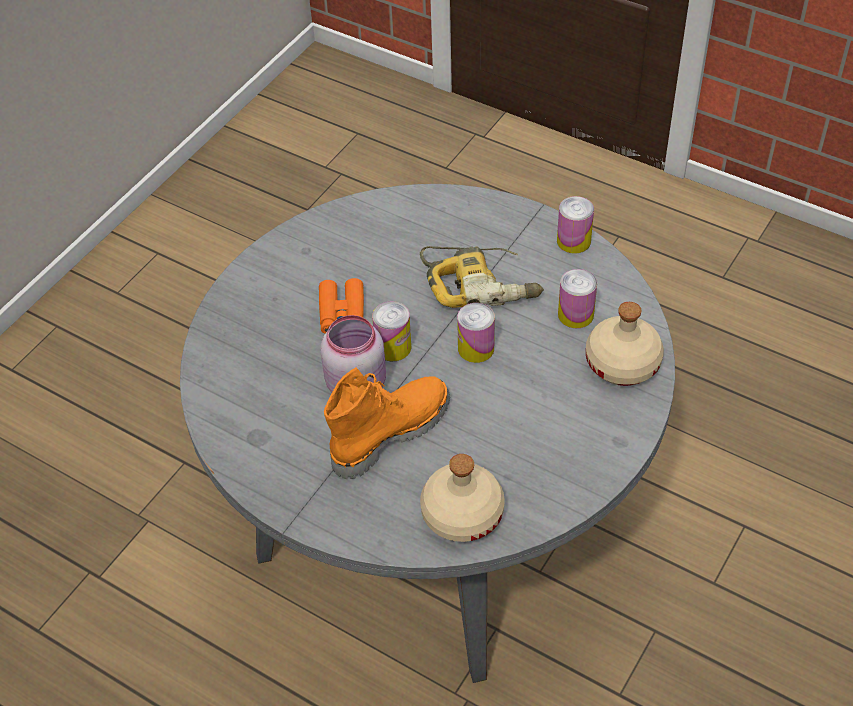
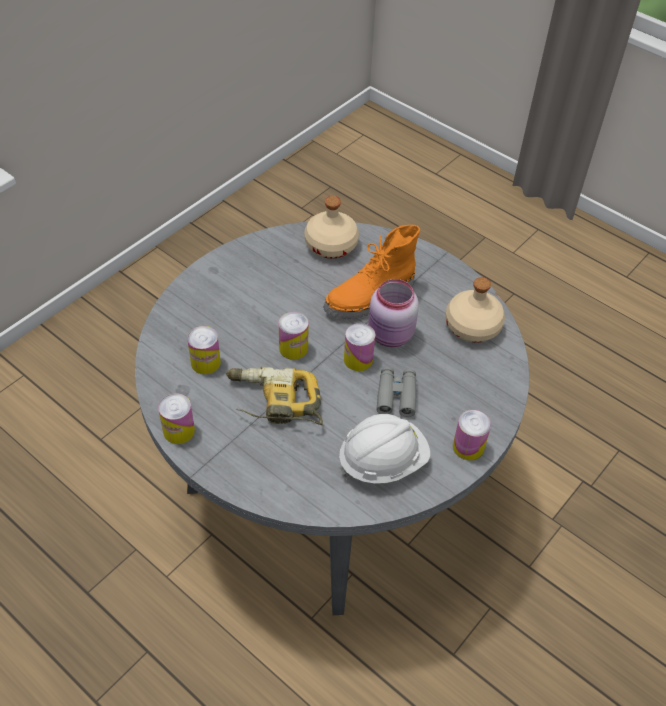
camera: 175 degrees left, 0 degrees up
(259, 272) = (468, 447): none -> can
(342, 313) = (396, 395): orange binoculars -> grey binoculars
(350, 245) = (383, 461): none -> white hard hat
(623, 363) = (186, 320): beige bottle -> beige bottle (472, 326)

